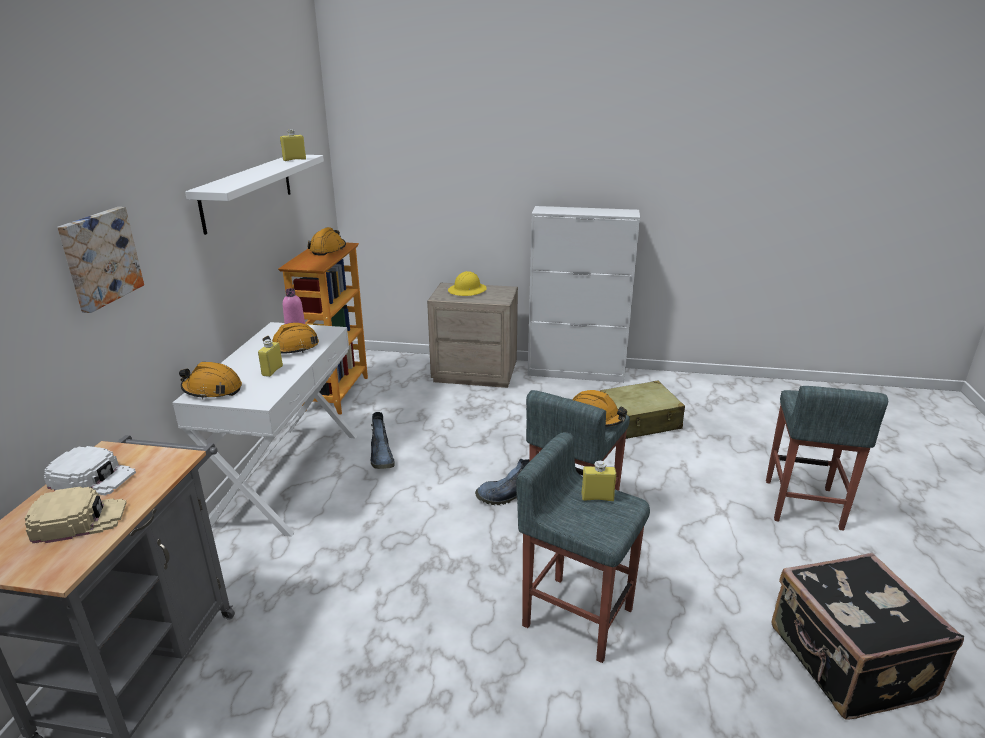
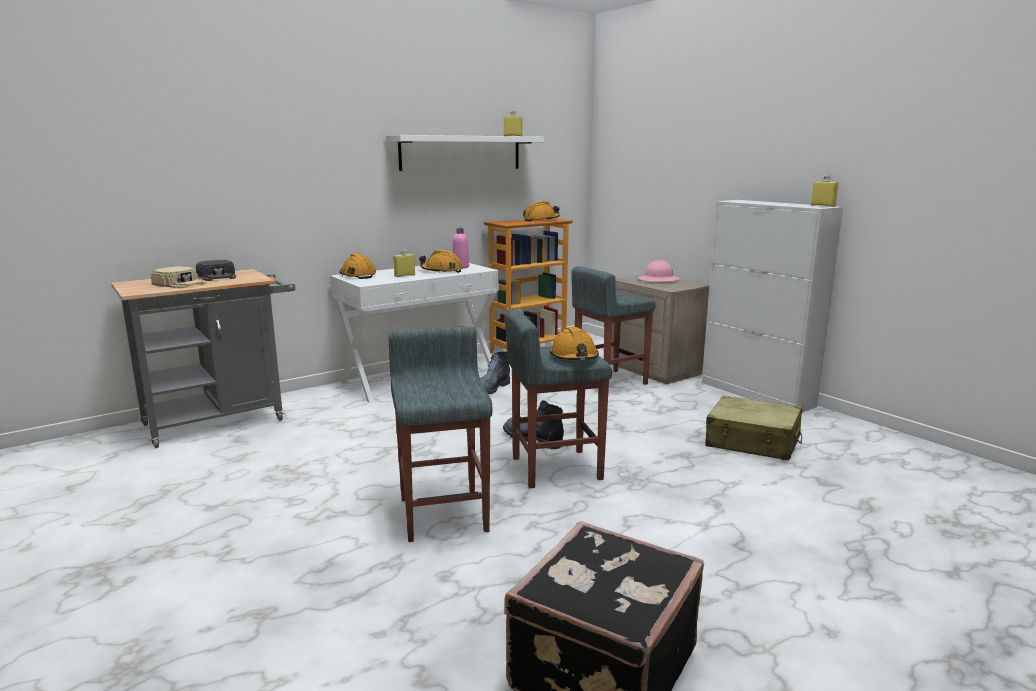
camera: 45 degrees right, 10 degrees down
(93, 478) = (217, 276): white cap -> black cap
(99, 258) = (290, 157): picture -> none
(467, 290) = (658, 280): yellow hard hat -> pink hard hat
(597, 497) = (459, 385): yellow bottle -> yellow bottle (823, 206)
(802, 505) = (817, 563): grey stool -> grey stool (609, 382)

